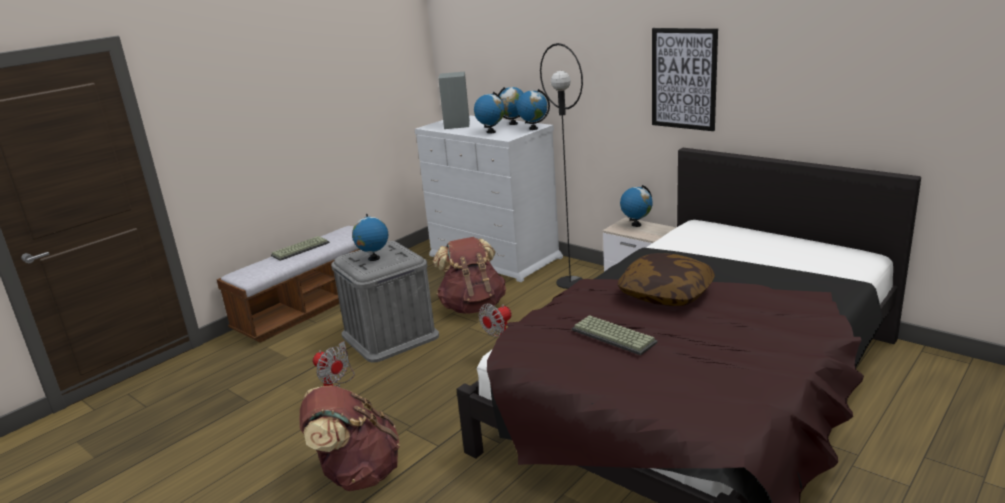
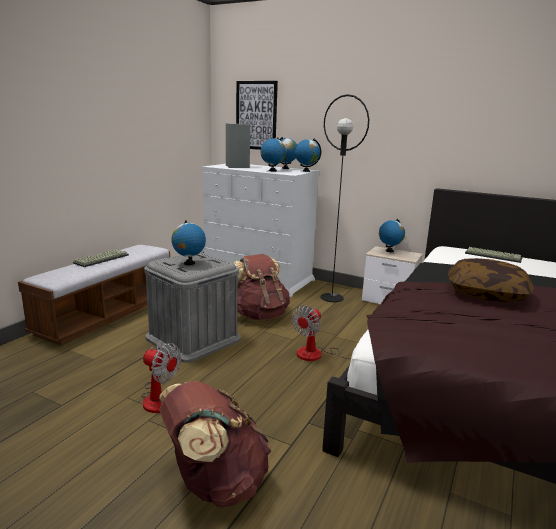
camera: 15 degrees left, 5 degrees down
(615, 336) = (483, 326): keyboard -> keyboard (493, 256)
(684, 79) = (443, 132): picture -> picture (256, 115)

